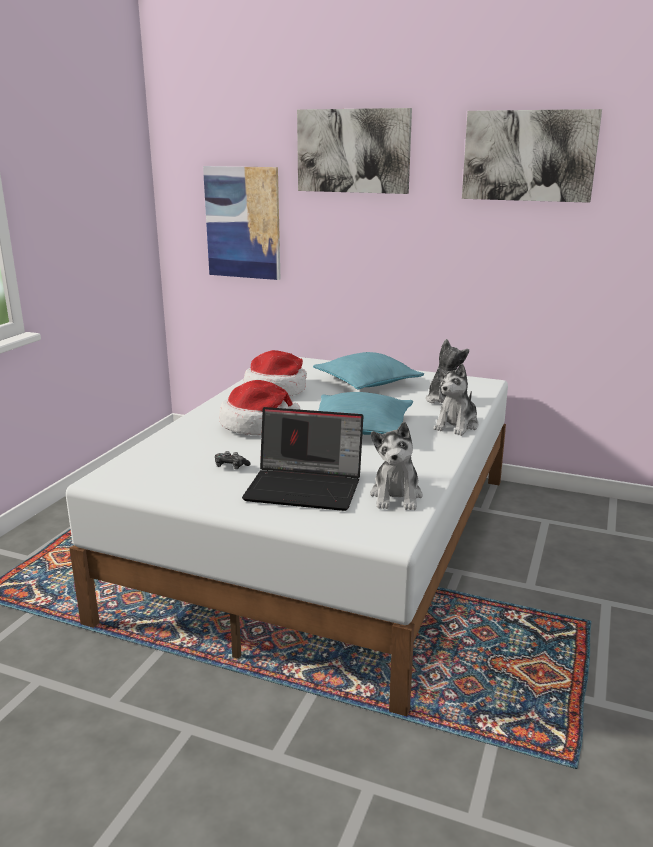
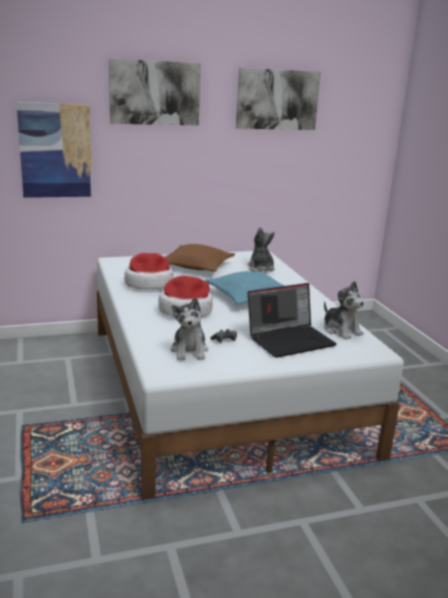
camera: 40 degrees left, 0 degrees up
(367, 382) = (196, 266): turquoise pillow -> brown pillow
(457, 425) = (295, 283): plush toy -> plush toy (189, 351)

